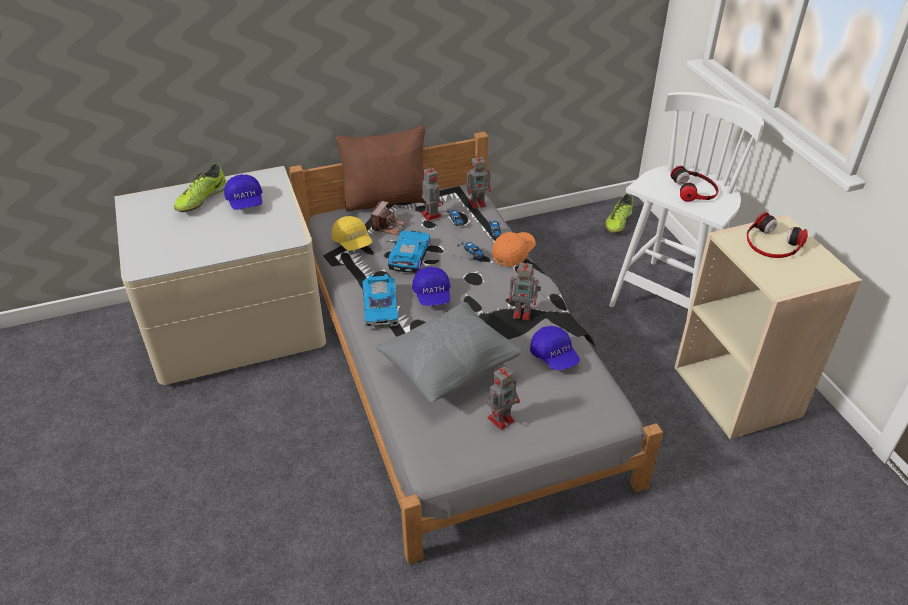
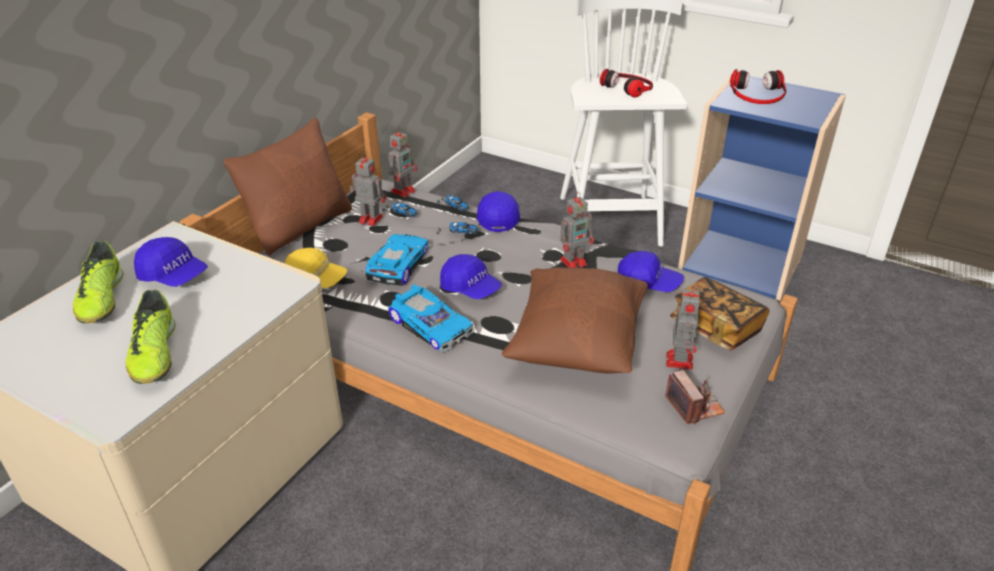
camera: 40 degrees left, 5 degrees down
(388, 226) = (337, 248): camera -> camera (694, 406)
(408, 255) = (397, 264): toy car -> toy car turned 45 degrees clockwise
(450, 369) = (576, 344): grey pillow -> brown pillow
(513, 253) = (498, 217): orange cap -> blue cap
(558, 414) = (716, 328): none -> book
(618, 222) = (496, 179): shoe -> shoe (154, 354)
(739, 392) = (742, 263): beige bookcase -> blue bookcase

